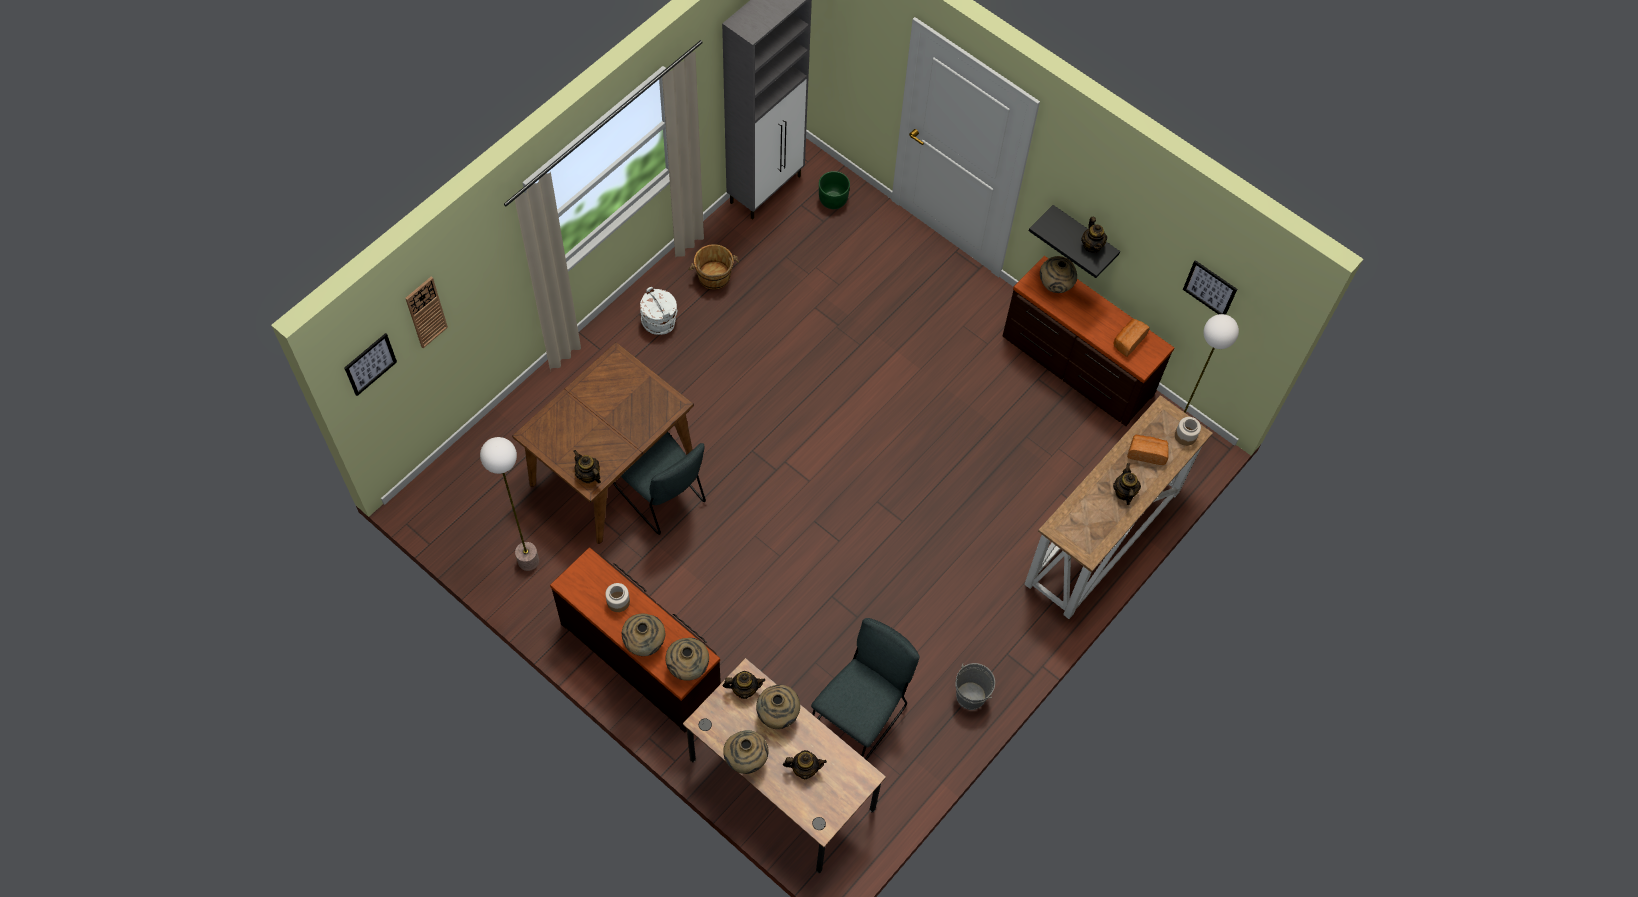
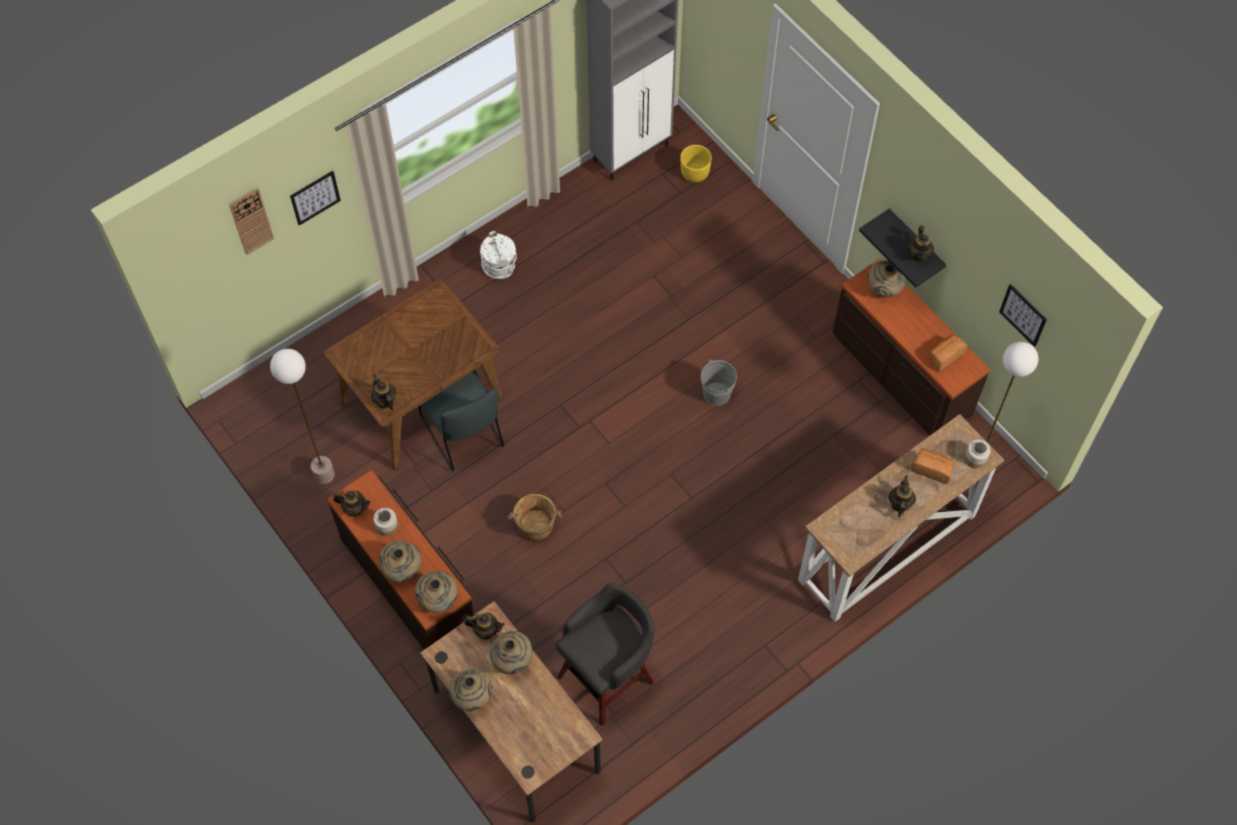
camera: 15 degrees right, 0 degrees up
(370, 364) = (190, 261): picture -> picture (315, 197)
(714, 277) = (561, 231): brown bucket -> brown bucket (535, 526)
(804, 768) = (525, 717): teapot -> teapot (354, 508)
(833, 200) = (695, 173): green planter -> yellow planter
(861, 714) = (608, 677): grey chair -> grey stool
(970, 696) = (719, 679): grey bucket -> grey bucket (716, 394)

